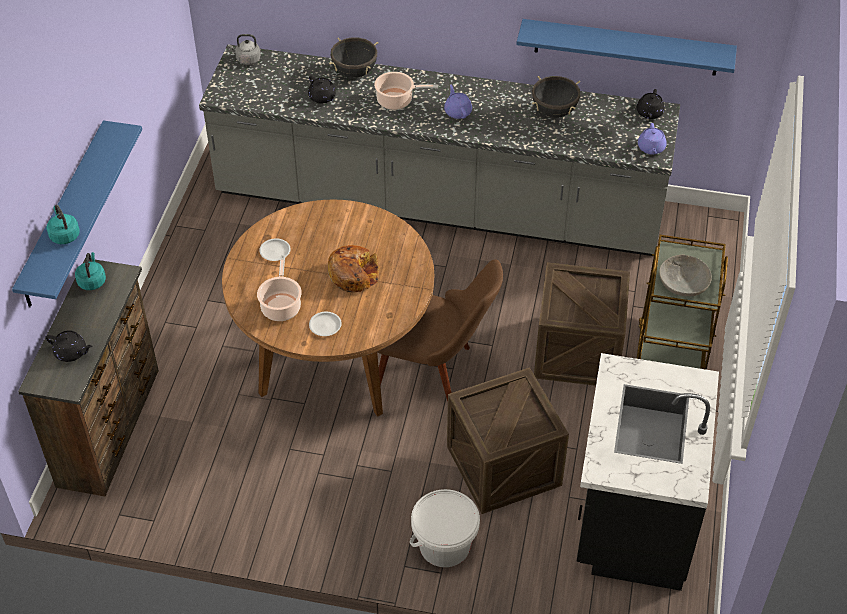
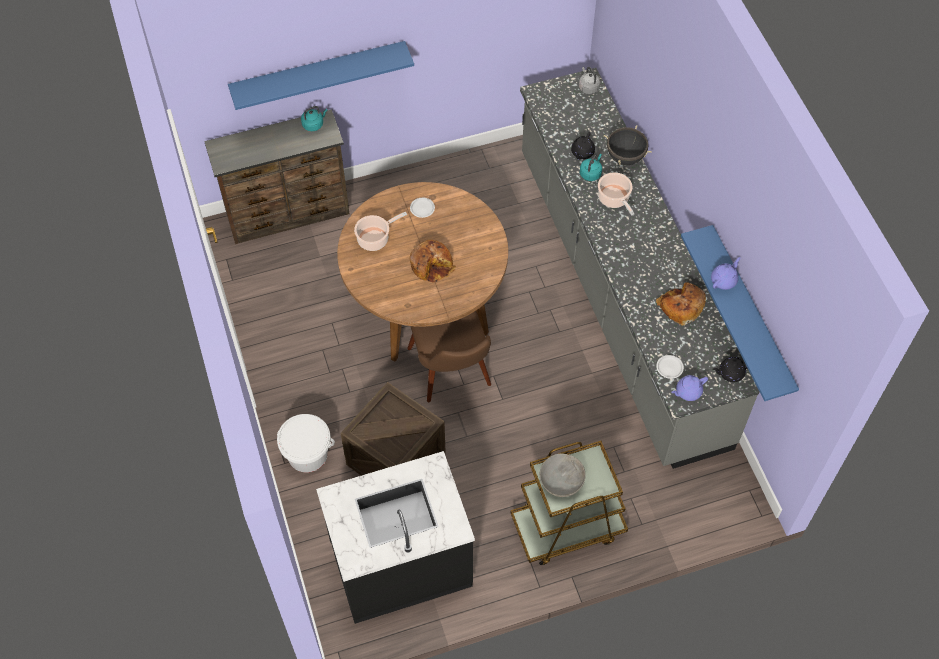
camera: 60 degrees right, 10 degrees up
(64, 235) = (287, 82): turquoise kettle -> turquoise kettle (591, 173)
(71, 352) = (249, 149): black teapot -> none
(325, 326) = (373, 273): white plate -> white plate (669, 368)
(457, 111) = (631, 243): purple teapot -> purple teapot (724, 280)
(554, 111) = (680, 306): black cooking pot -> bread
(578, 351) = (534, 458): crate -> none

